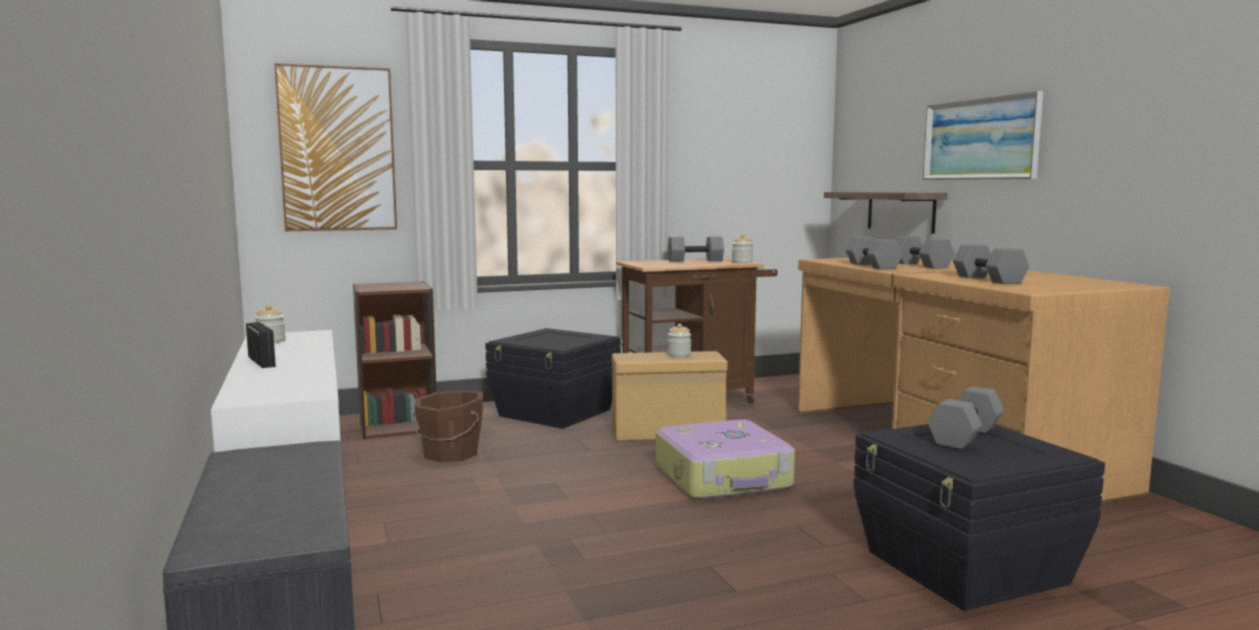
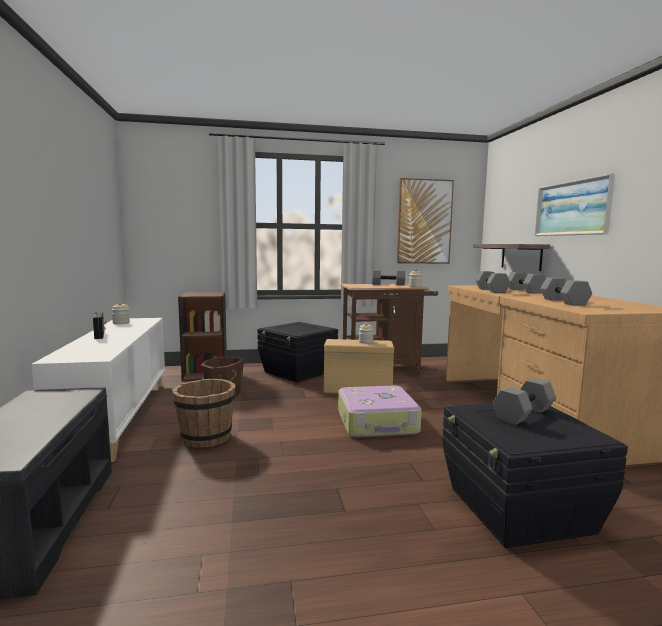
camera: 10 degrees right, 0 degrees up
(337, 149) = (179, 215): picture -> picture (424, 222)
(468, 519) = (206, 438): none -> brown bucket

